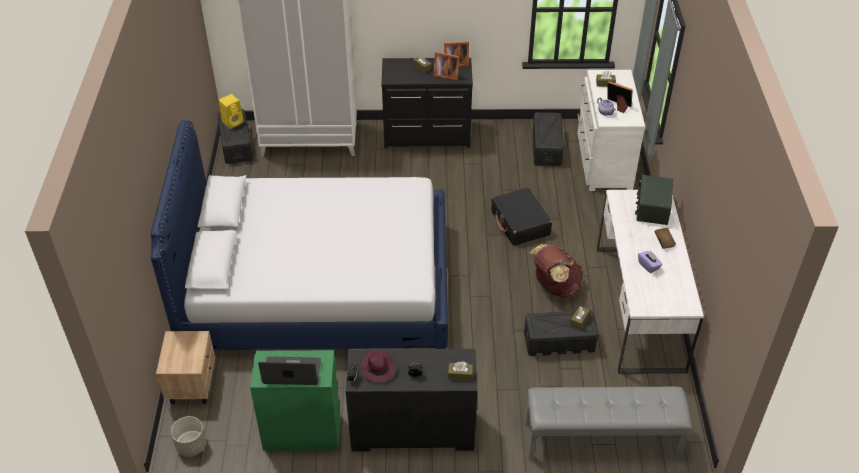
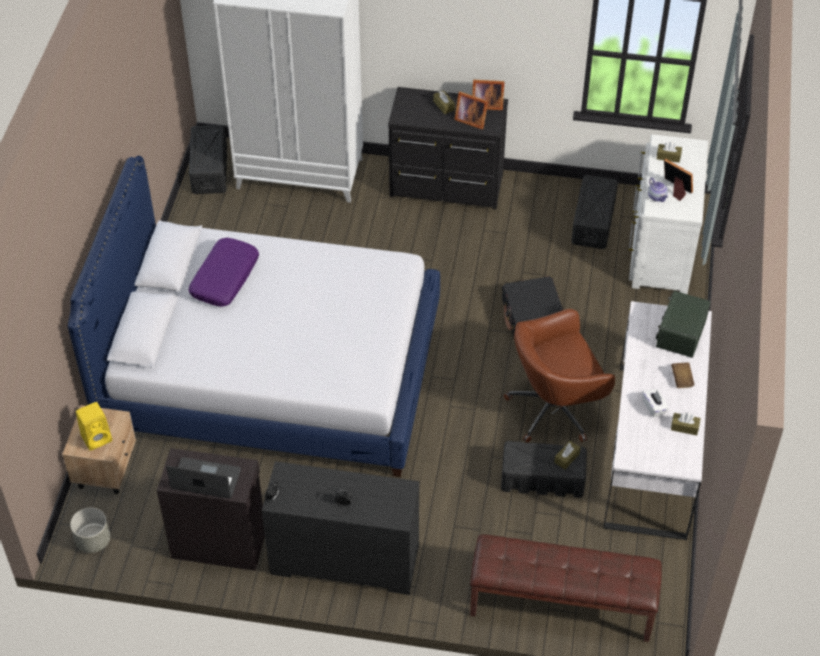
camera: 10 degrees right, 5 degrees up
(233, 122) = (208, 142): yellow speaker -> yellow speaker (97, 438)
(272, 213) = (224, 278): none -> purple pillow
(301, 432) = (218, 543): green cabinet -> black cabinet
(378, 369) = (304, 489): purple hat -> none
(460, 375) = (394, 510): brown tissue box -> brown tissue box (684, 427)
(555, 287) = (555, 408): brown backpack -> brown office chair
(601, 441) = (561, 606): grey bench -> brown bench
(648, 266) = (654, 407): purple tissue box -> white tissue box

